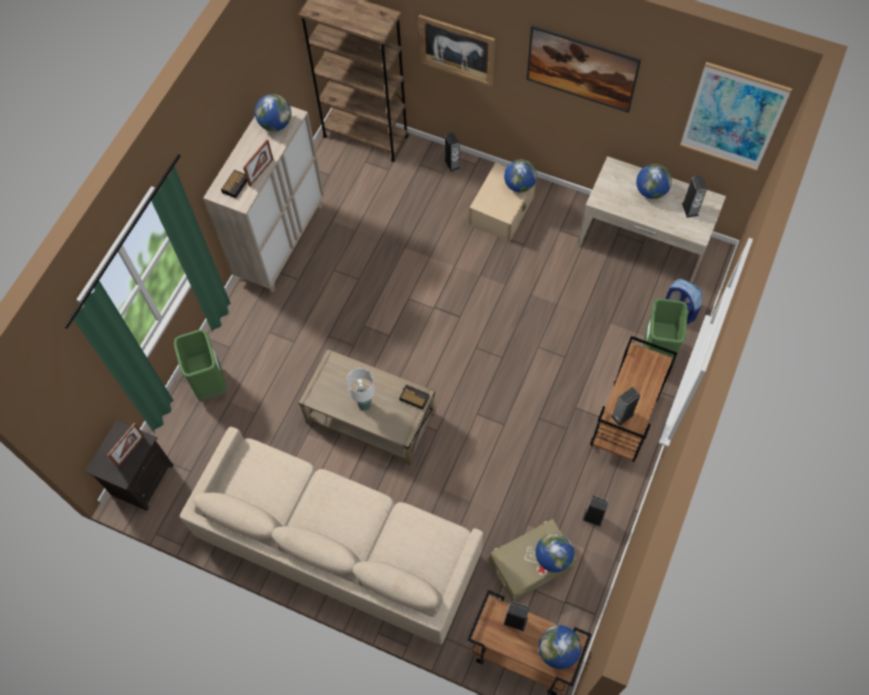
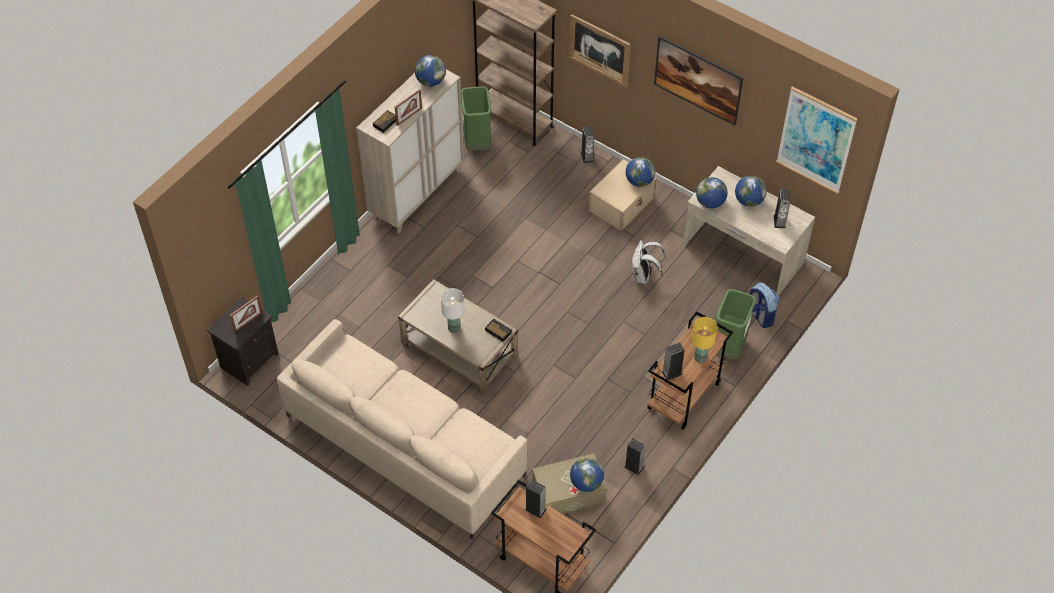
camera: 10 degrees right, 10 degrees down
(211, 384) = (326, 297): green trash can -> green trash can (477, 143)
(546, 290) = (643, 276): none -> white backpack
(558, 650) = (565, 538): globe -> globe (710, 202)
(648, 390) = (700, 358): none -> yellow table lamp

